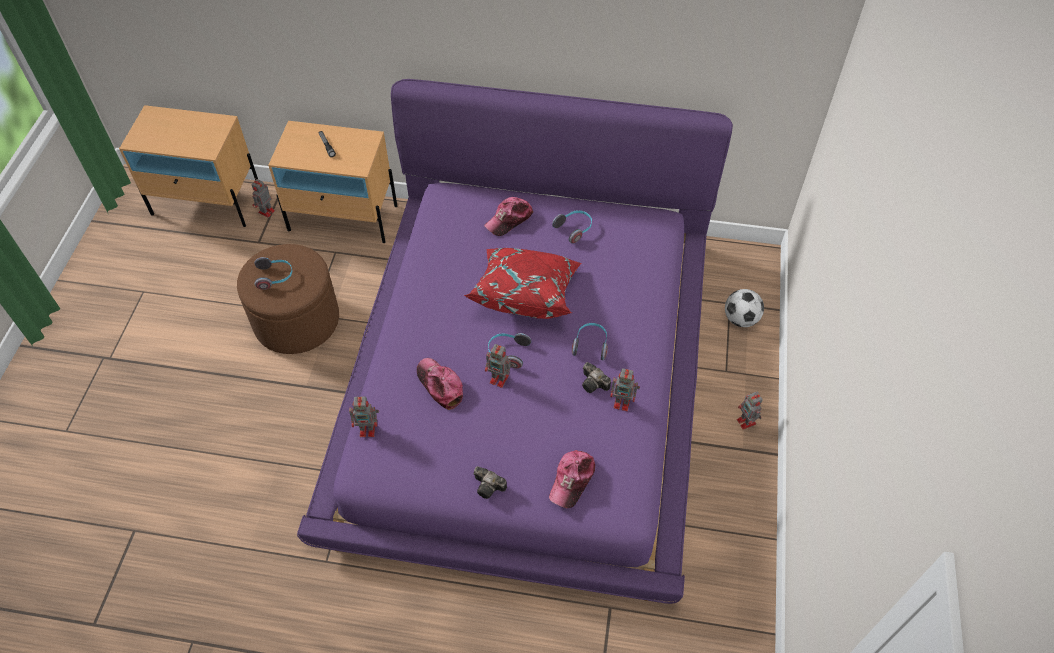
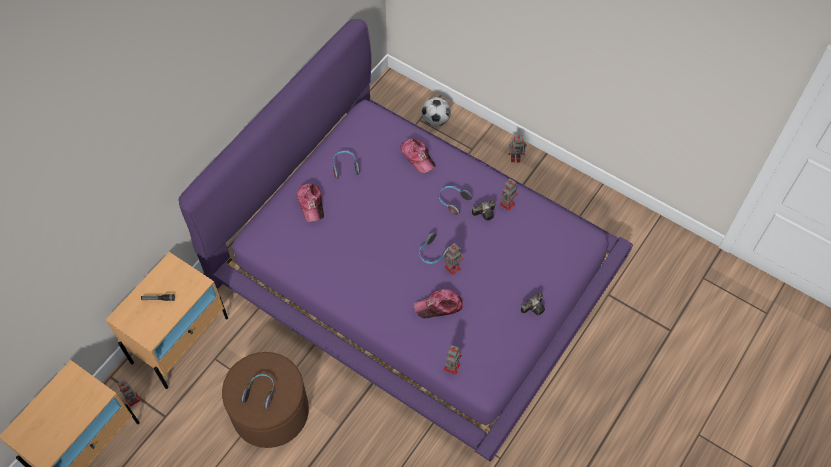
camera: 65 degrees left, 5 degrees up
(526, 293) = (387, 221): red pillow -> none
(572, 480) = (551, 257): cap -> cap (417, 157)

